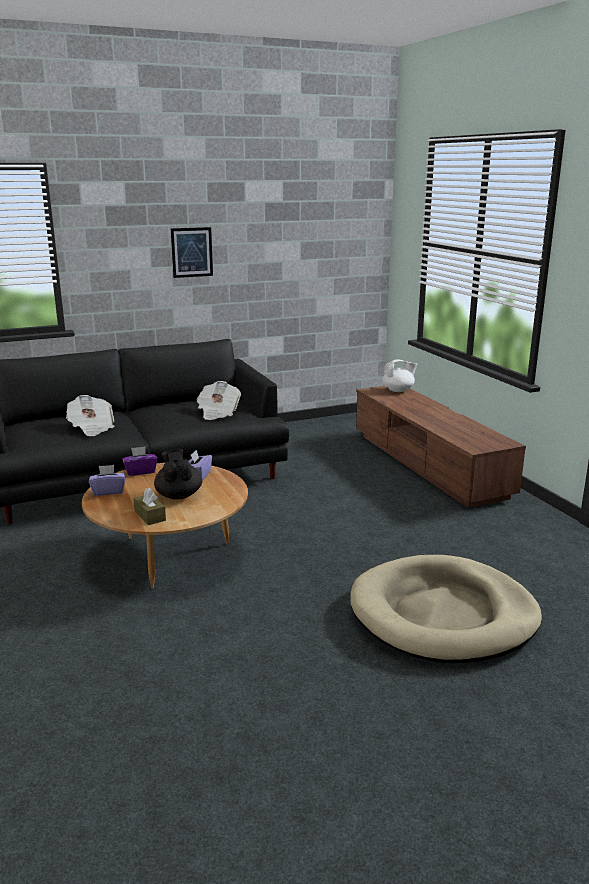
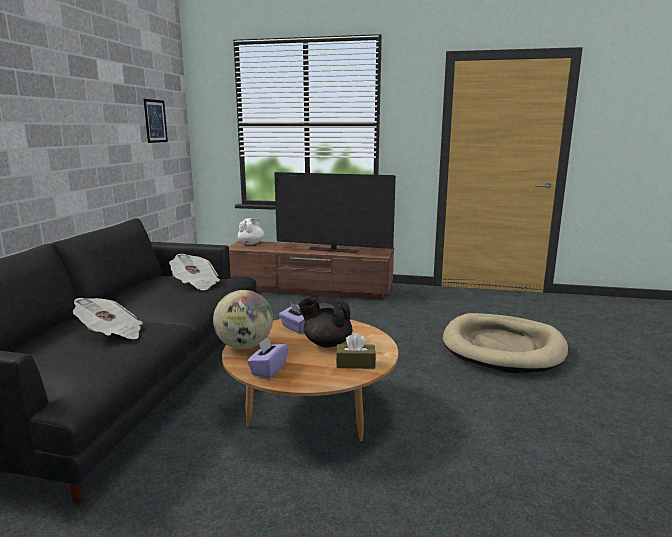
camera: 55 degrees left, 5 degrees down
(140, 471) = (244, 346): purple tissue box -> globe
(192, 252) = (65, 131): picture -> picture (155, 121)
(447, 424) = (333, 250): none -> television

